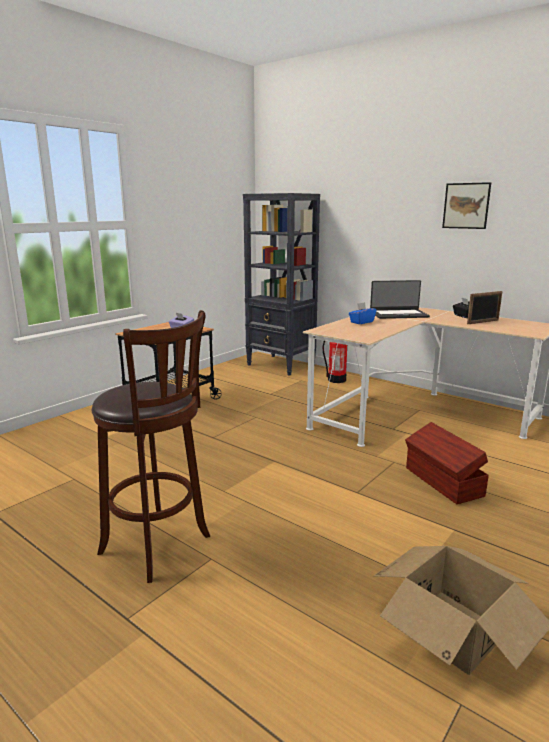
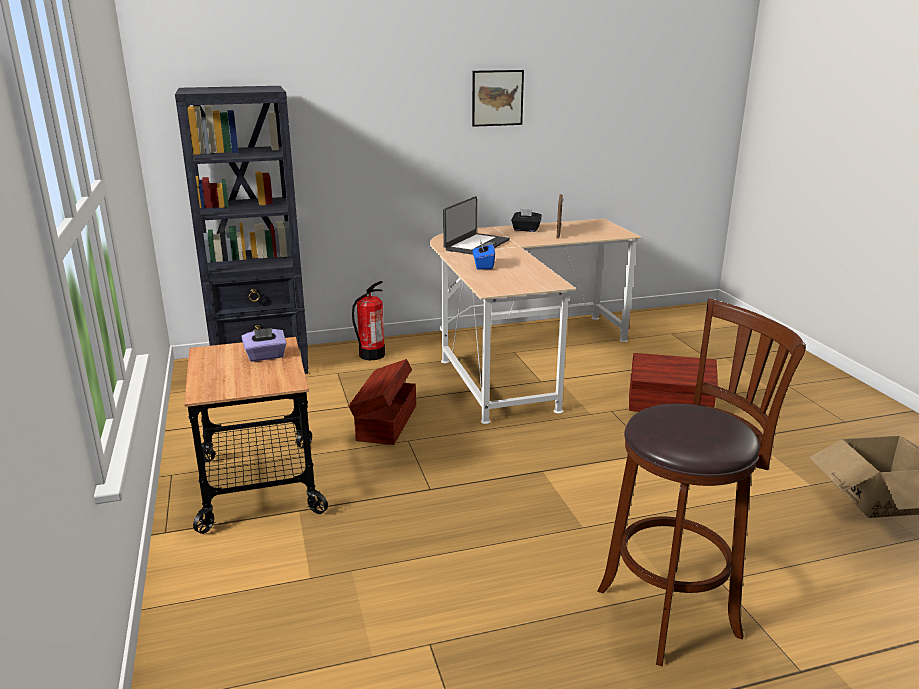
camera: 55 degrees left, 5 degrees up
(266, 406) = (385, 423): none -> brown storage box

